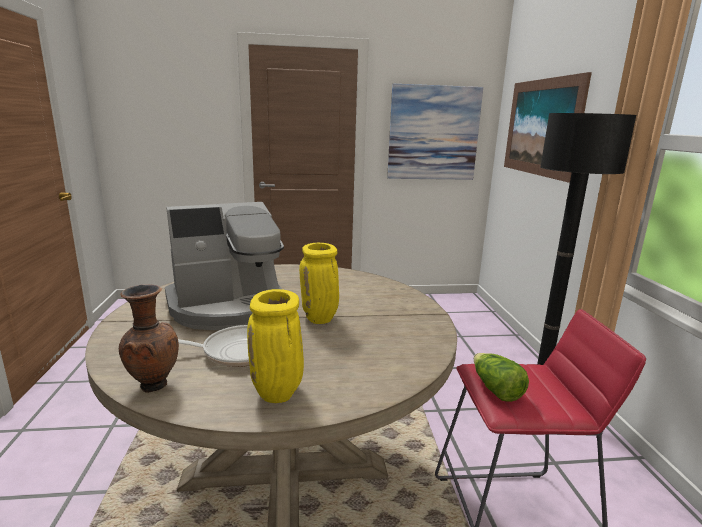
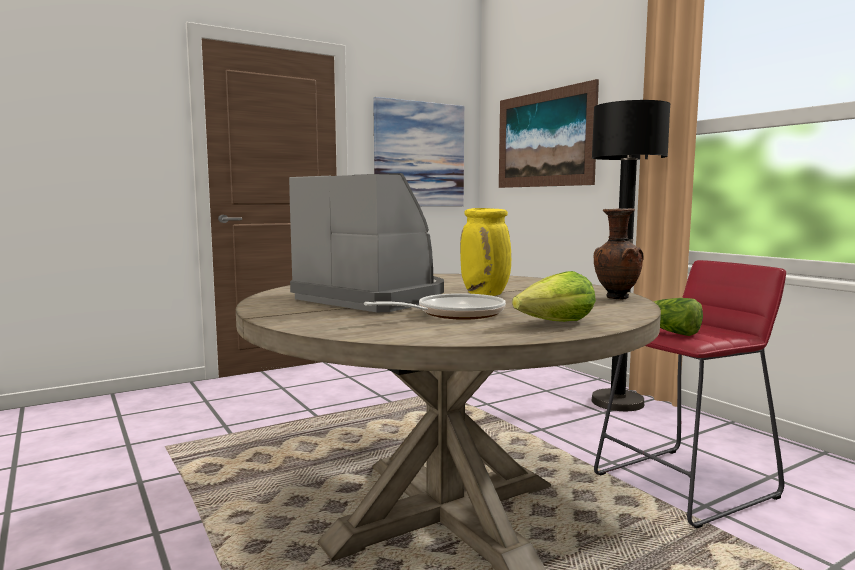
camera: 25 degrees left, 10 degrees down
(153, 385) = (425, 335): brown vase -> brown vase (615, 298)
(229, 307) = (373, 298): coffee machine -> coffee machine turned 90 degrees counterclockwise
(278, 393) = (556, 323): yellow vase -> lettuce

